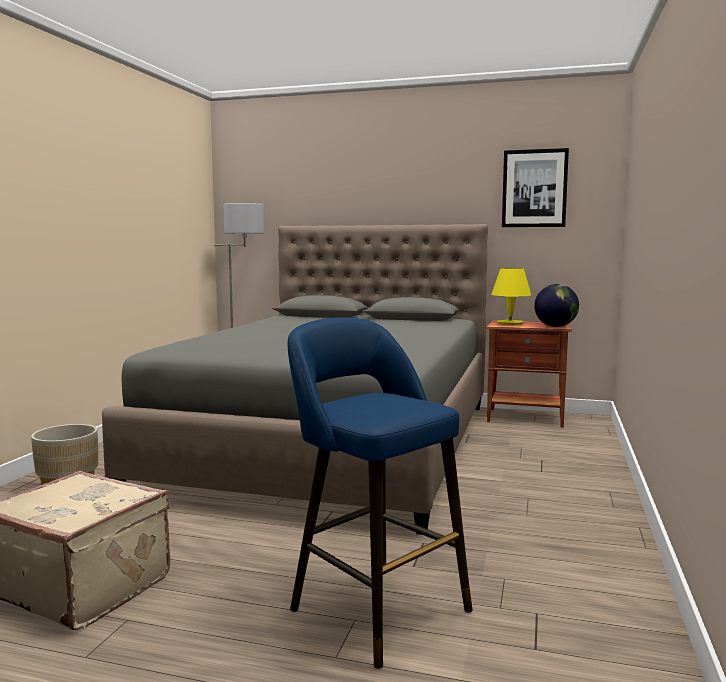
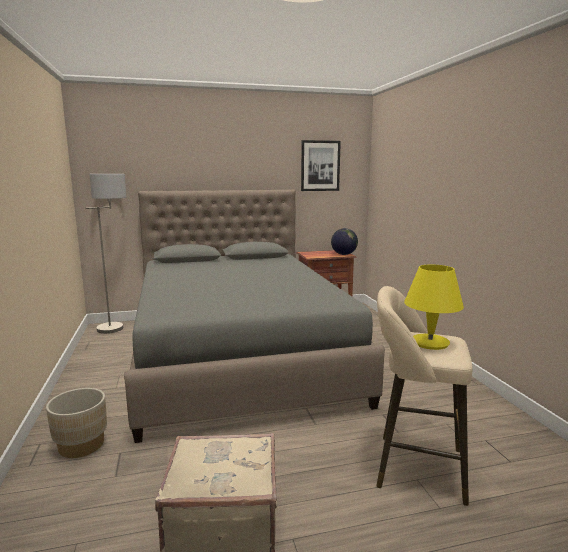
camera: 30 degrees left, 5 degrees up
(373, 606) = (413, 466): blue stool -> beige stool
(509, 323) = (313, 254): yellow table lamp -> yellow table lamp (429, 343)

